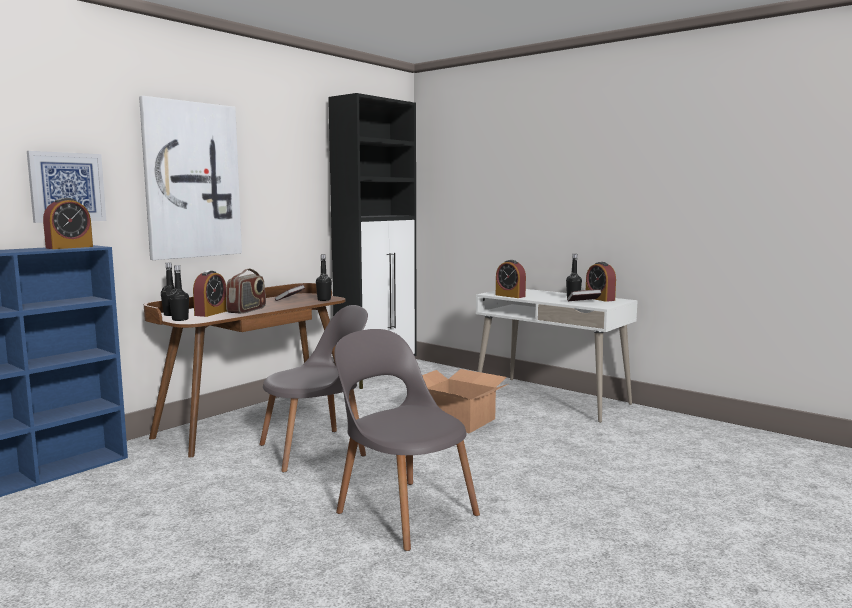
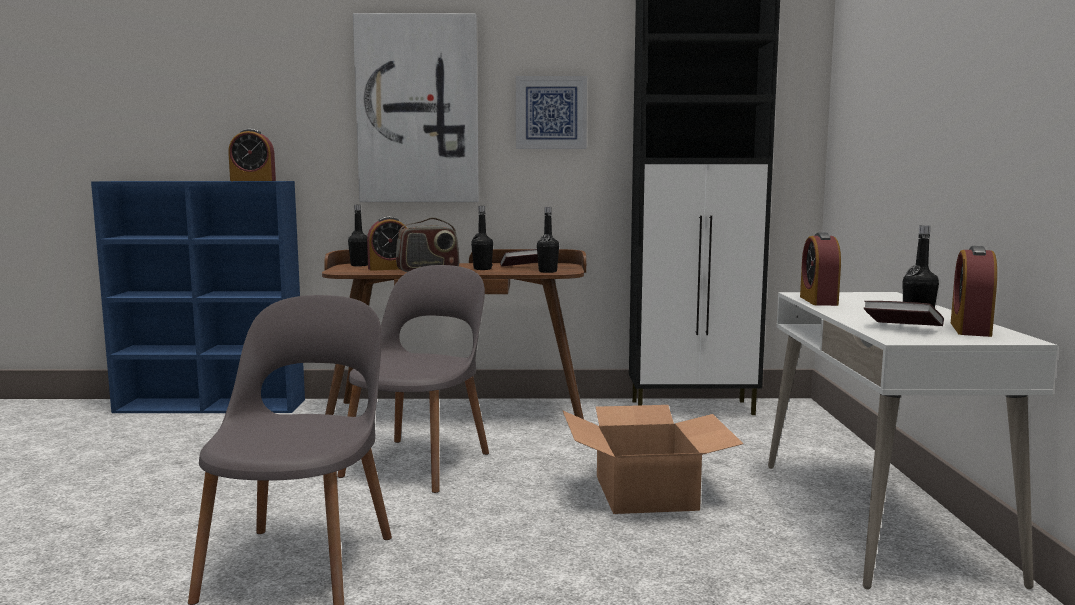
camera: 50 degrees right, 0 degrees up
(67, 187) = (274, 119): picture -> picture (551, 113)
(180, 319) = (341, 269): black bottle -> black bottle (482, 269)
(317, 449) = (419, 462): grey chair -> grey chair turned 90 degrees counterclockwise

